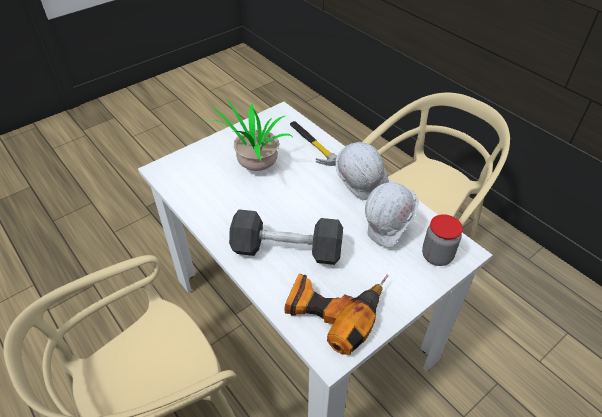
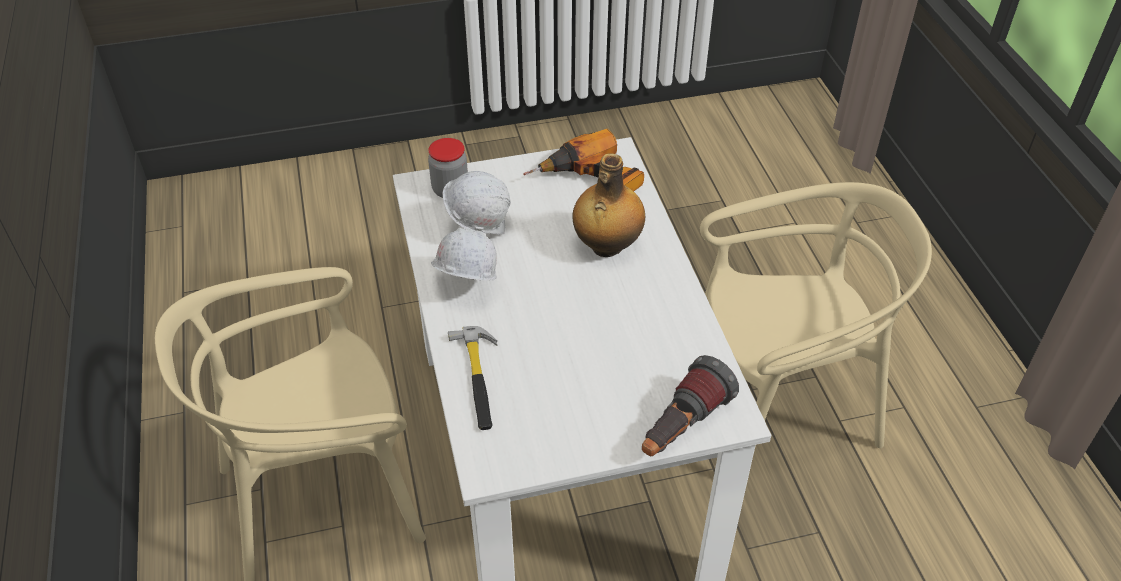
camera: 155 degrees left, 0 degrees up
(190, 156) = (681, 428): none -> flashlight
(255, 167) = (589, 370): potted plant -> none
(287, 250) = (606, 246): black dumbbell -> bottle

